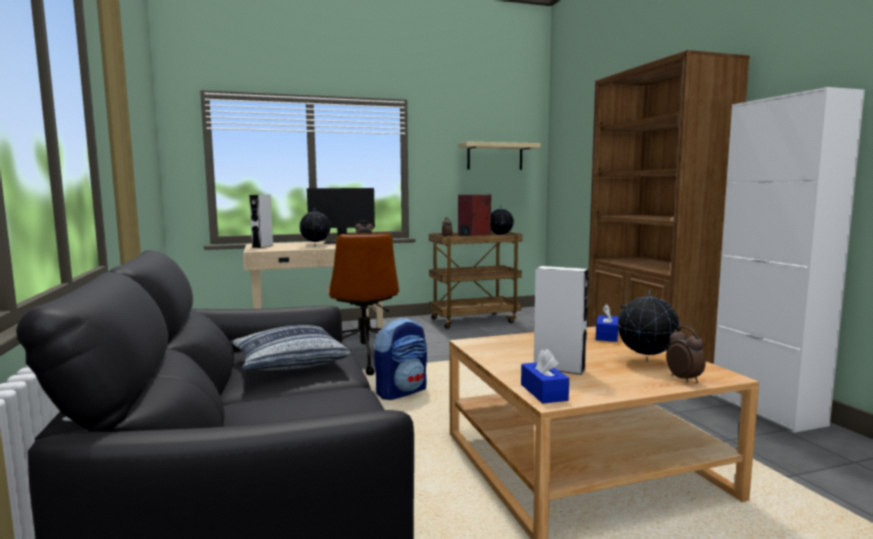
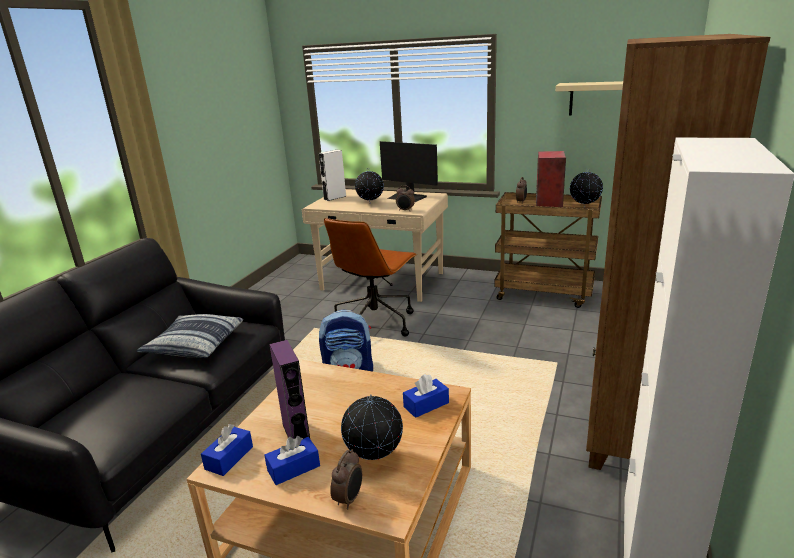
camera: 40 degrees right, 15 degrees up
(559, 368) = (296, 433): white speaker -> purple speaker
(608, 381) = (293, 468): none -> blue tissue box

